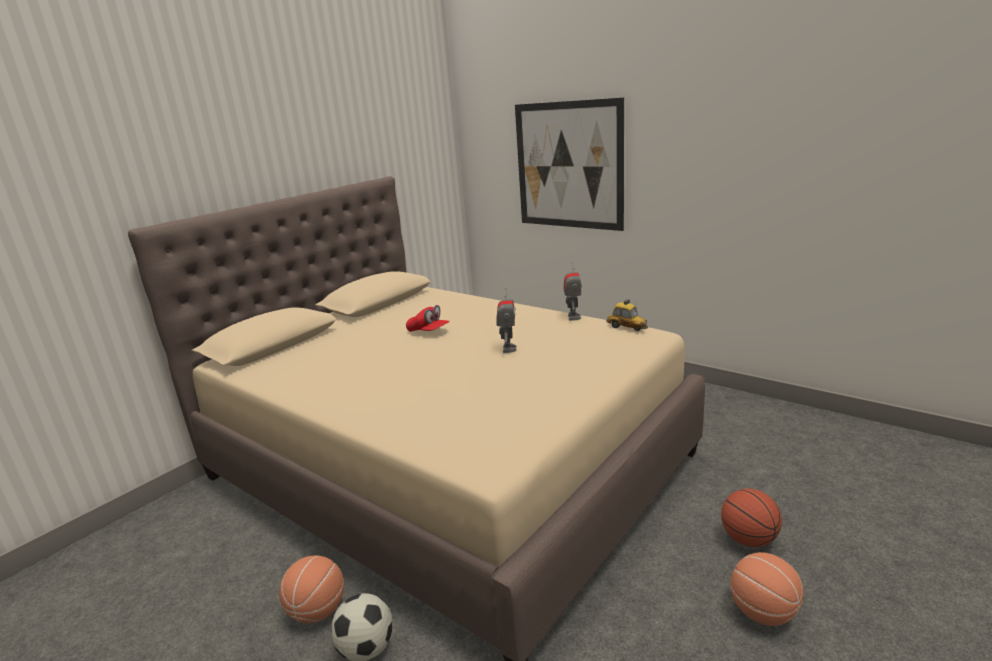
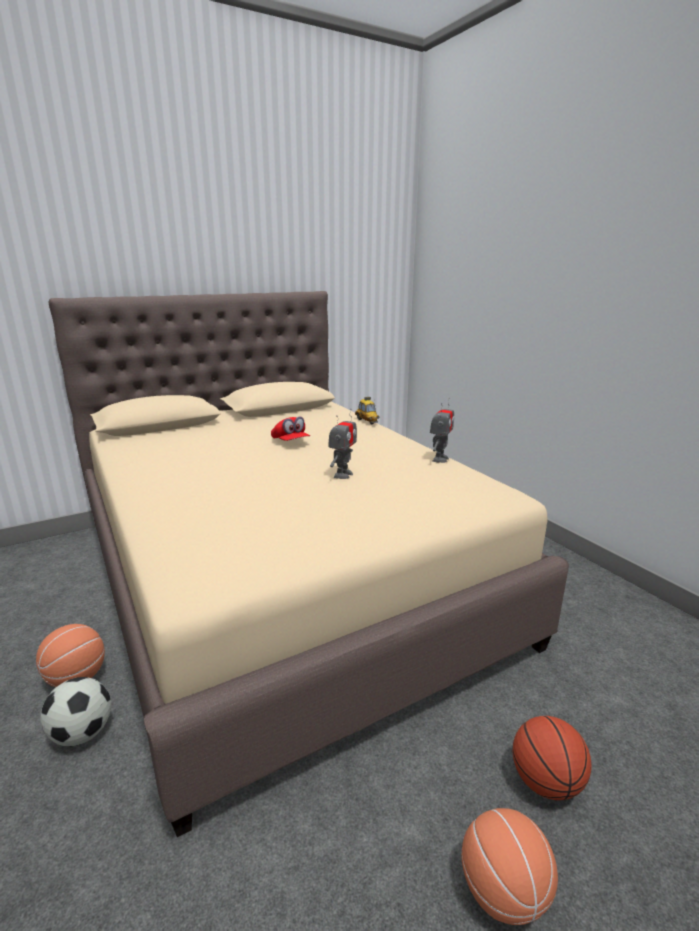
camera: 20 degrees right, 0 degrees up
(568, 166) = (506, 301): picture -> none
(626, 328) = (485, 482): toy car -> toy car (367, 421)

